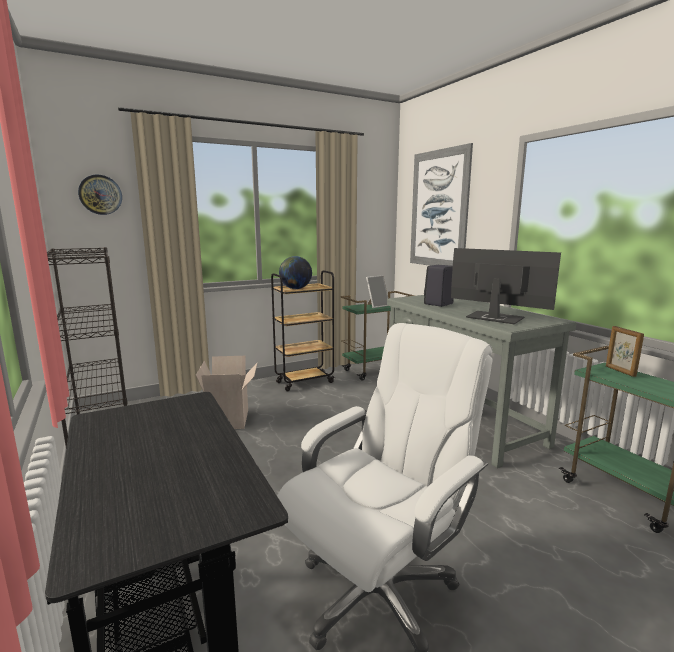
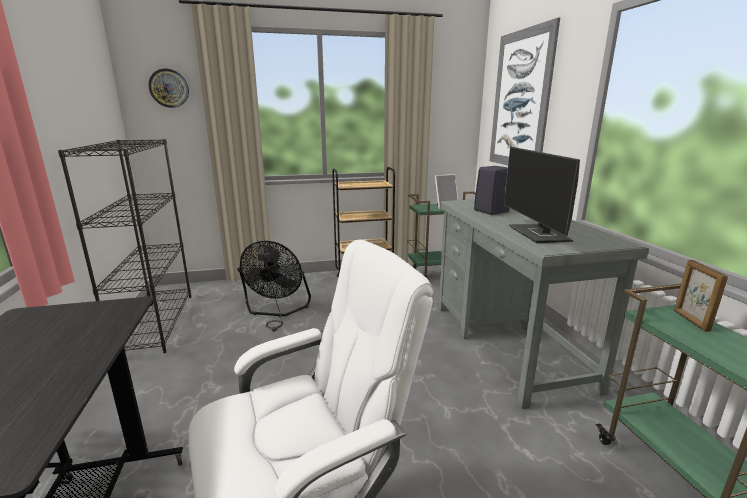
camera: 15 degrees right, 5 degrees up
(230, 420) = (273, 311): cardboard box -> black fan
(295, 289) = (355, 185): globe -> none
(493, 318) = (539, 234): monitor -> monitor turned 150 degrees counterclockwise

